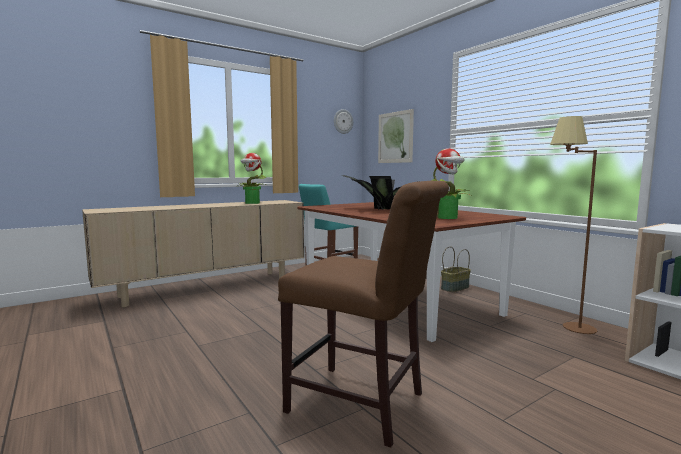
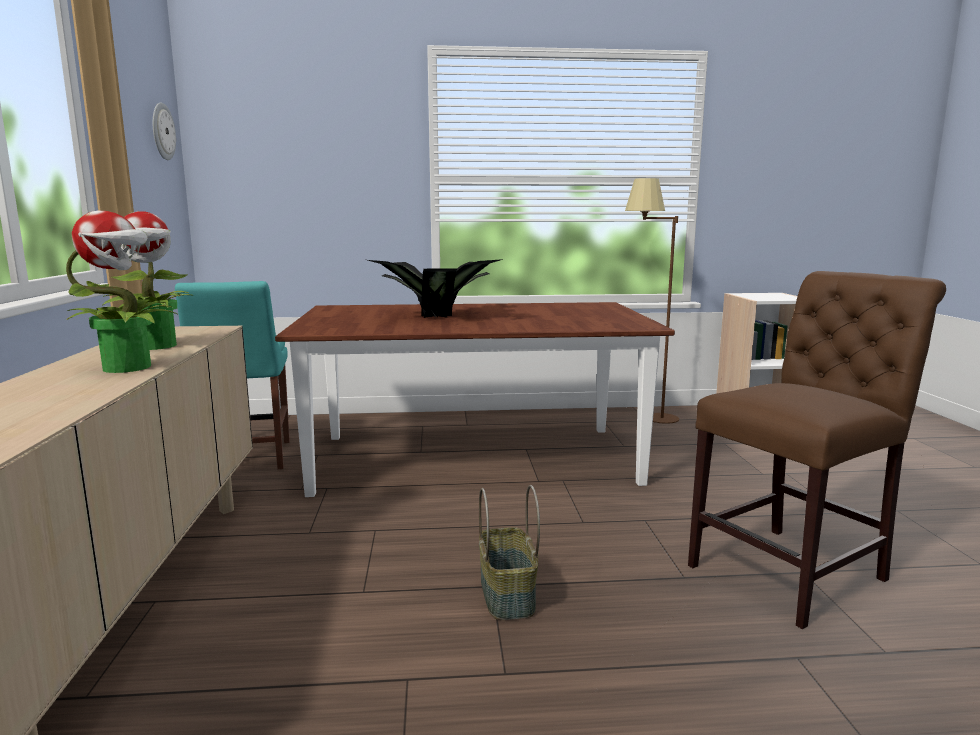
camera: 60 degrees left, 5 degrees up
(395, 137) = (295, 177): picture -> none
(448, 218) = (592, 315): potted plant -> potted plant (129, 367)
(455, 288) = (482, 420): basket -> basket (505, 594)

